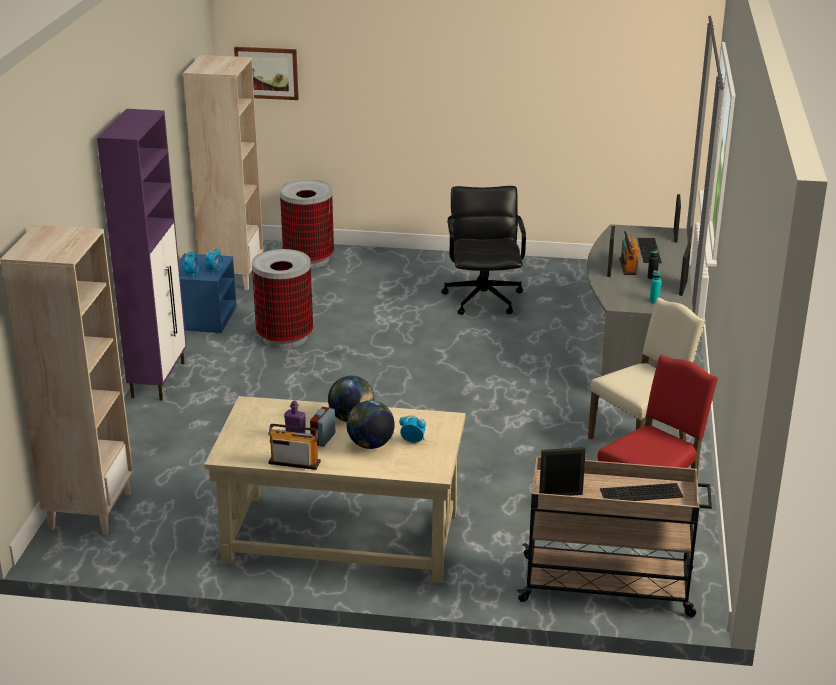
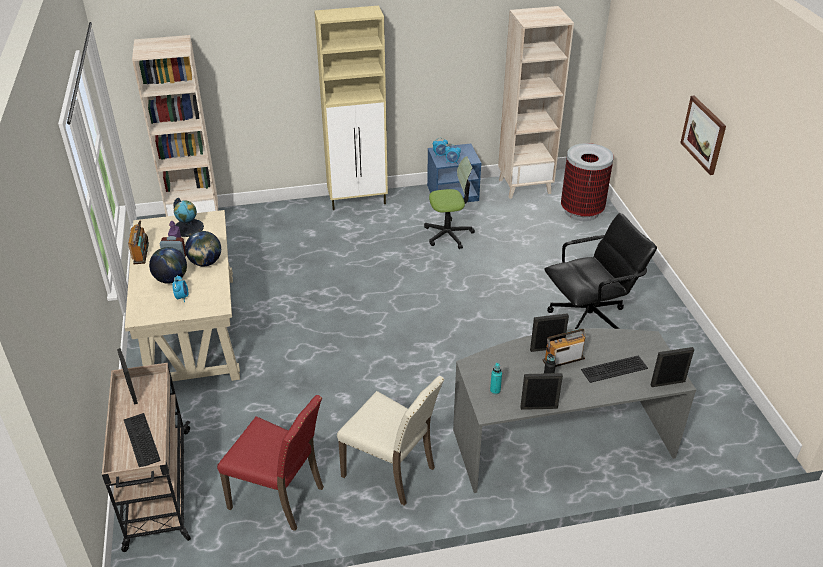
camera: 70 degrees right, 10 degrees up
(159, 379) = (358, 201): purple cabinet -> beige cabinet
(261, 424) = (188, 228): none -> globe
(267, 73) = (623, 48): picture -> picture (703, 134)
(285, 337) = (448, 234): trash can -> office chair

